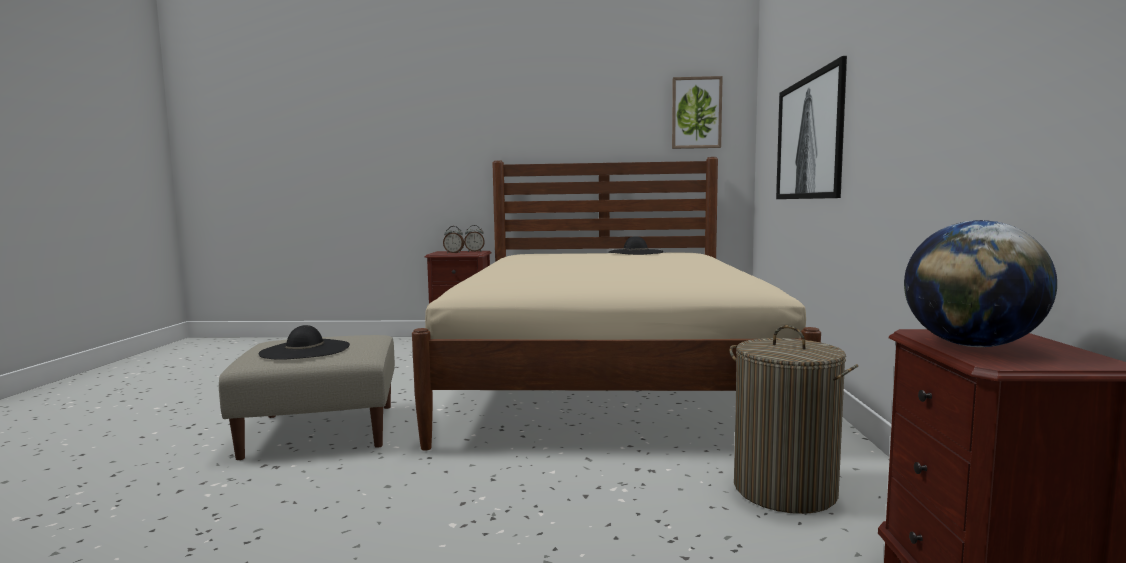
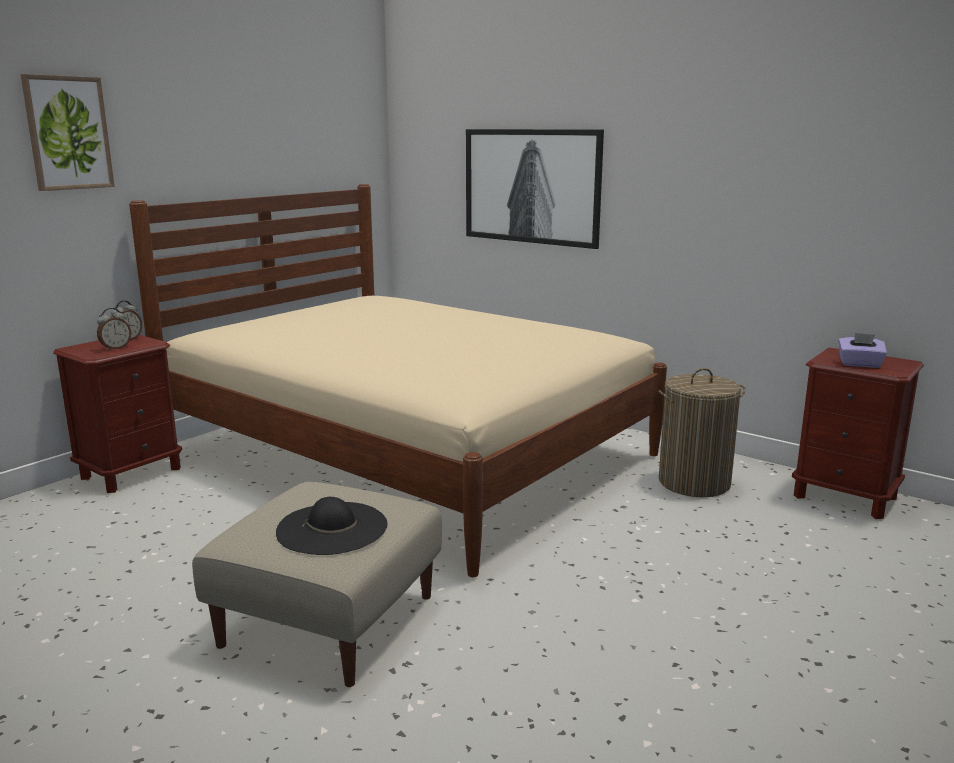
camera: 55 degrees left, 10 degrees up
(635, 252) = (346, 307): black hat -> none
(696, 113) = (341, 131): picture -> picture (68, 133)
(971, 345) = (859, 364): globe -> purple tissue box

